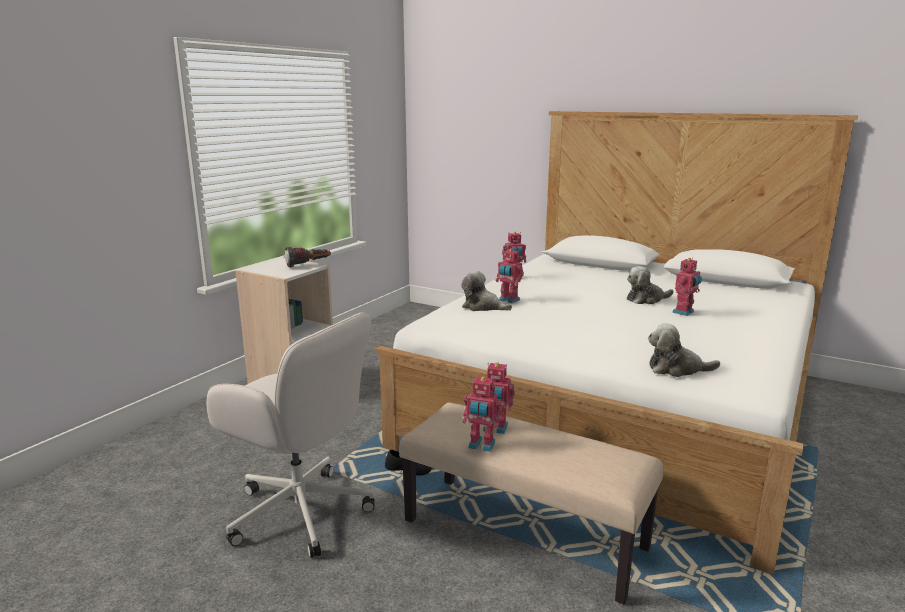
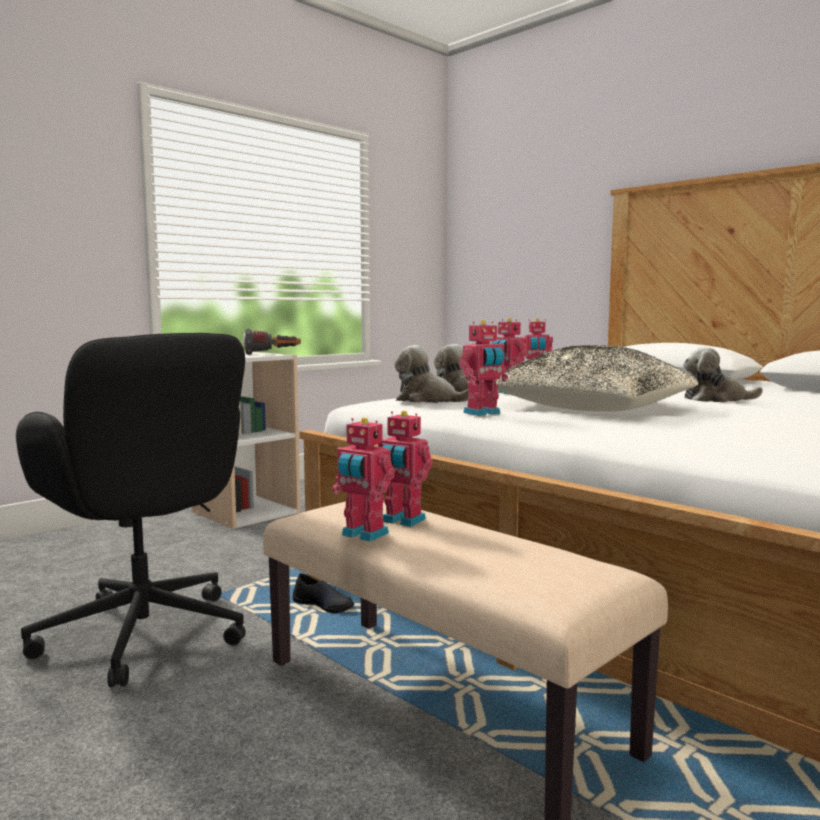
camera: 15 degrees right, 10 degrees down
(300, 513) = (142, 635): white office chair -> black office chair
(580, 319) = (594, 407): none -> beige pillow
(676, 369) = (712, 445): plush toy -> plush toy (427, 400)
(684, 312) = (770, 407): toy robot -> toy robot (483, 413)

